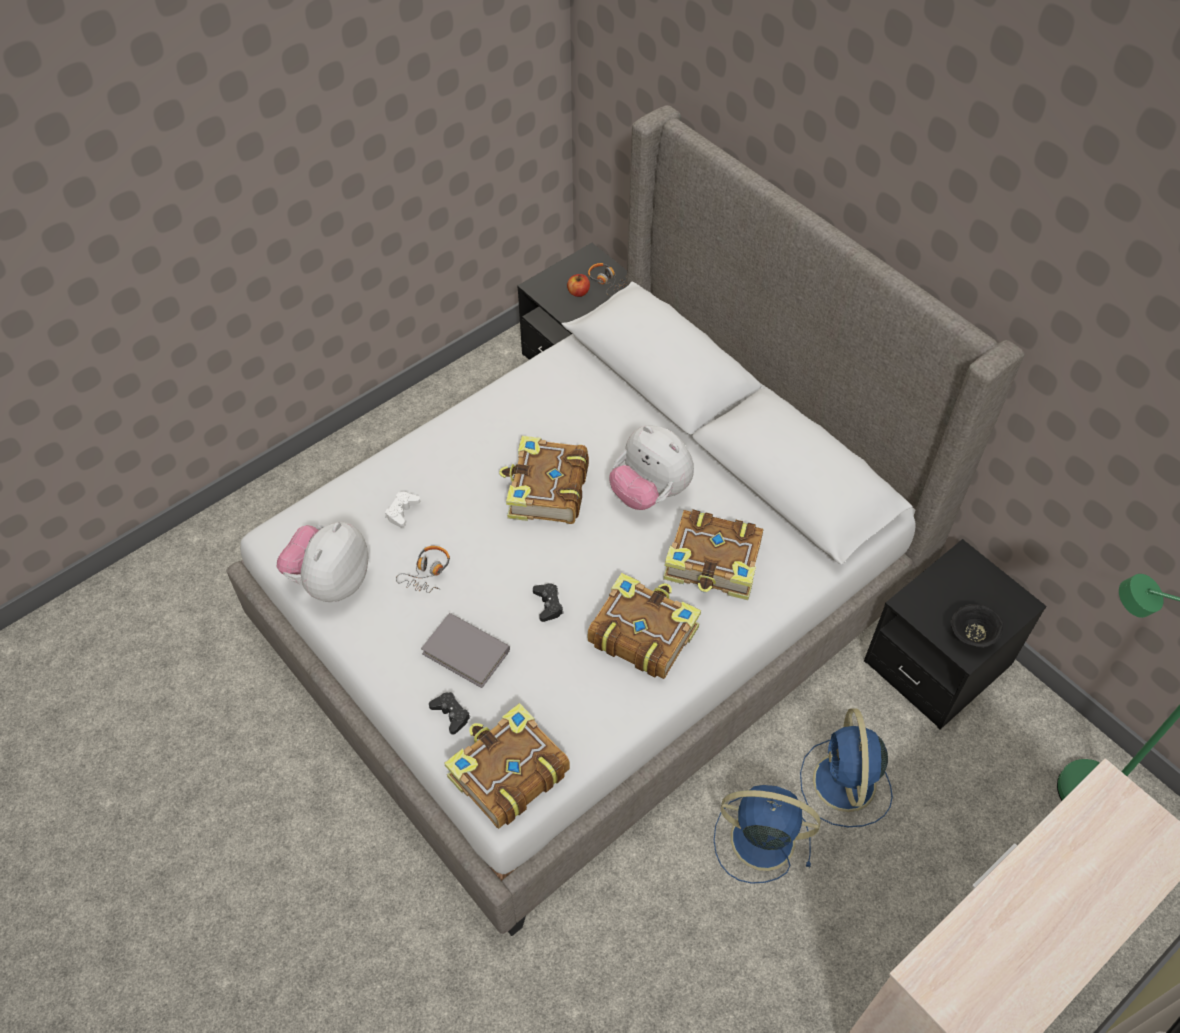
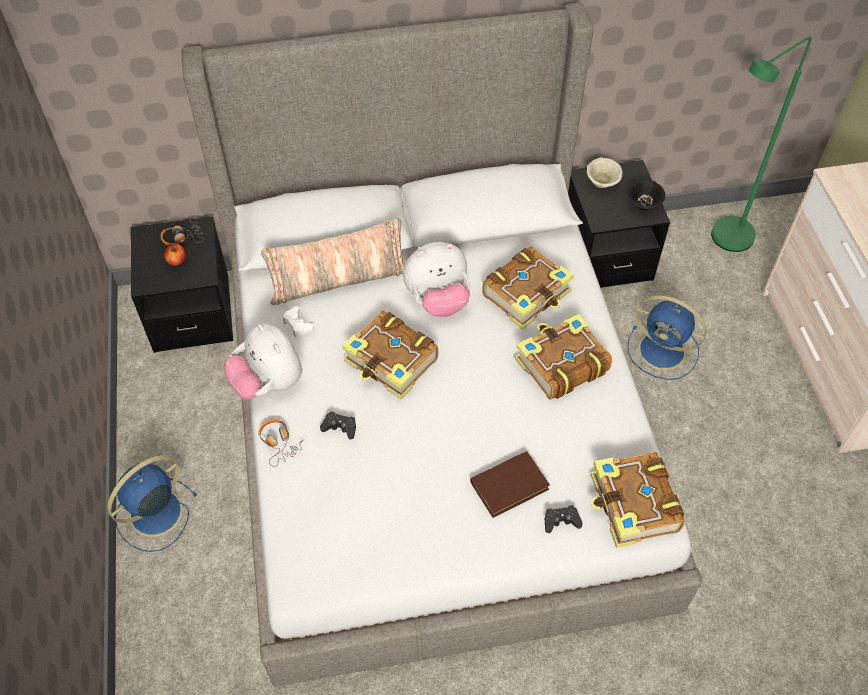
camera: 60 degrees left, 0 degrees up
(331, 581) = (376, 556): plush toy -> plush toy (268, 383)
(402, 511) = (343, 470): white game controller -> white game controller (297, 324)
(427, 572) = (417, 478): headphones -> headphones (279, 443)
(466, 652) = (509, 485): grey book -> brown book
(548, 604) = (498, 411): black game controller -> black game controller (340, 427)
(615, 404) = (338, 280): none -> pillow
(759, 838) = (677, 419): blue fan -> blue fan (154, 514)
(970, 580) = (602, 183): none -> beige bowl

